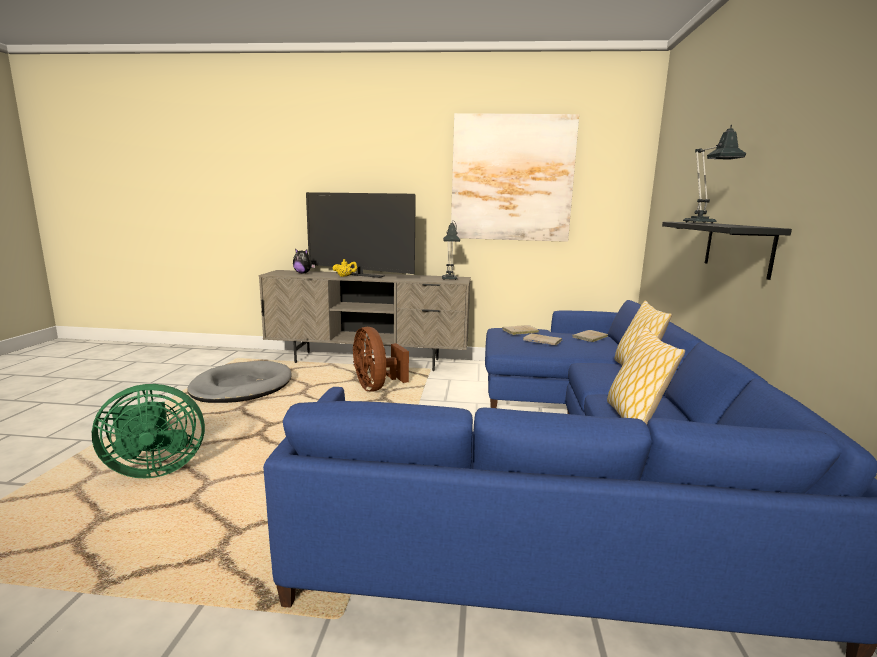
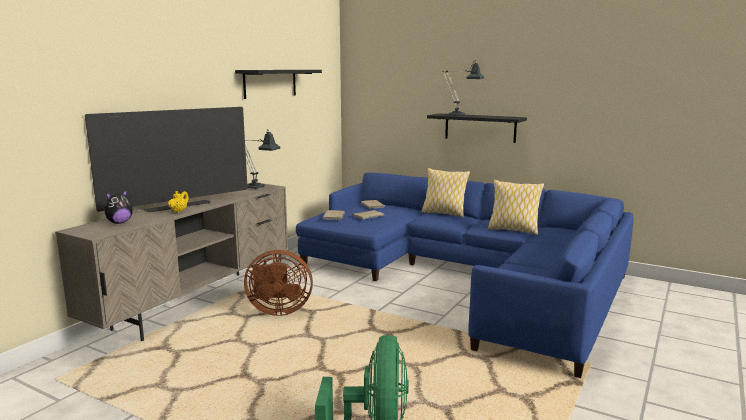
camera: 65 degrees left, 0 degrees up
(242, 387) = (186, 379): grey dog bed -> none
(512, 178) = (270, 83): picture -> black shelf

